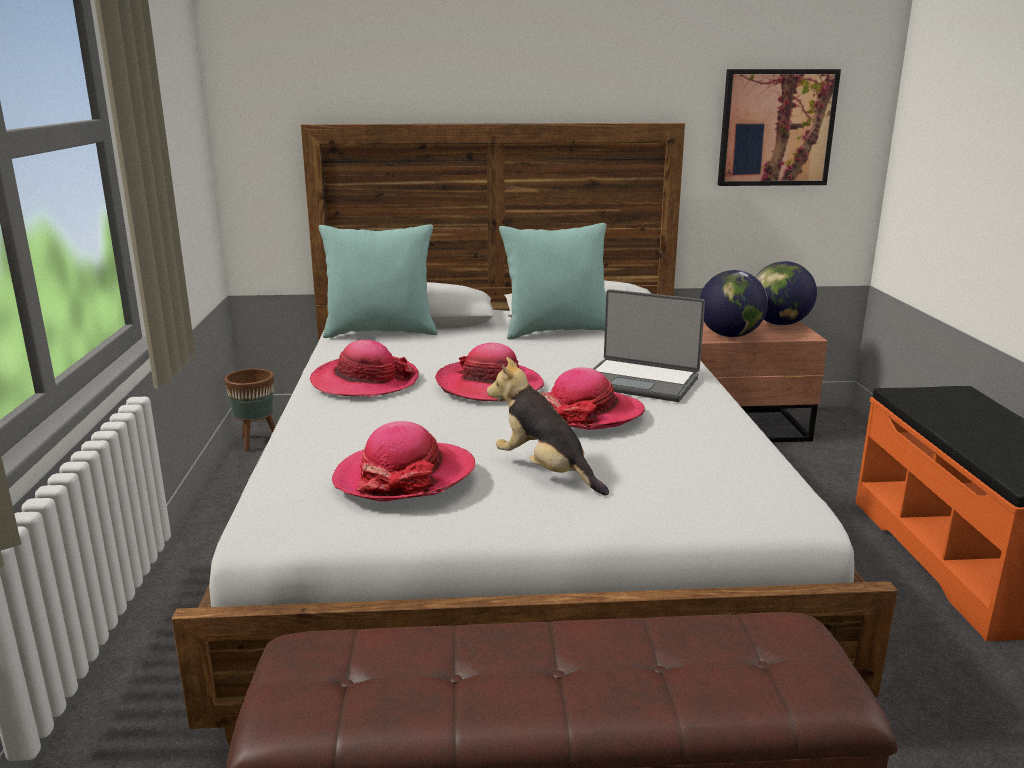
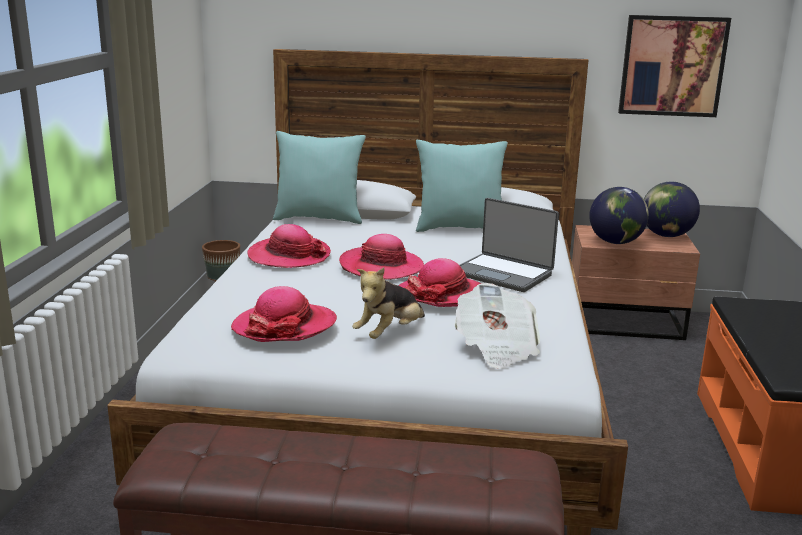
camera: 10 degrees right, 0 degrees up
(545, 471) = (389, 333): plush toy -> plush toy turned 105 degrees counterclockwise
(690, 477) = (496, 348): none -> newspaper

